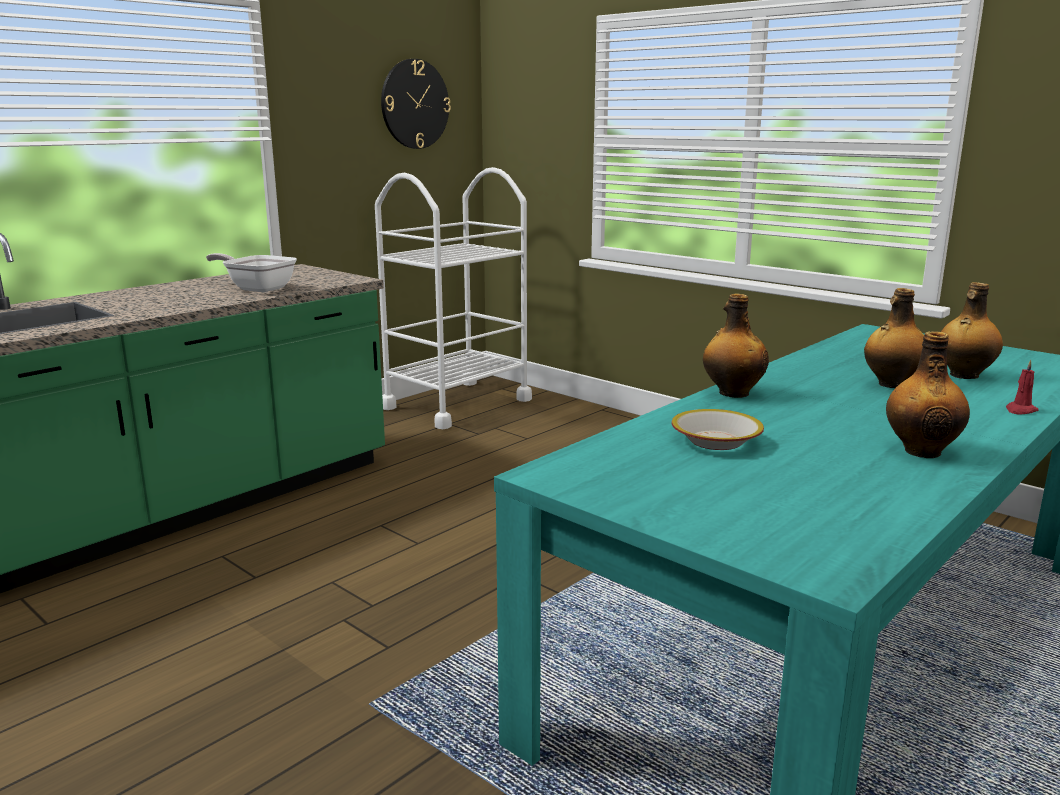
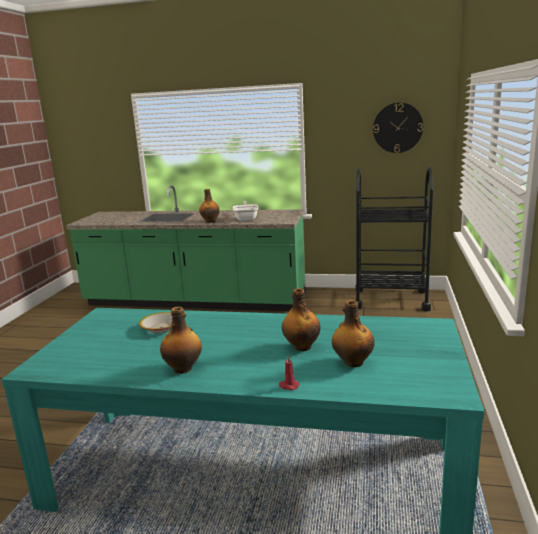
camera: 60 degrees right, 0 degrees up
(457, 404) = (390, 299): white cart -> black cart
(732, 393) = (237, 317): bottle -> bottle (210, 221)

